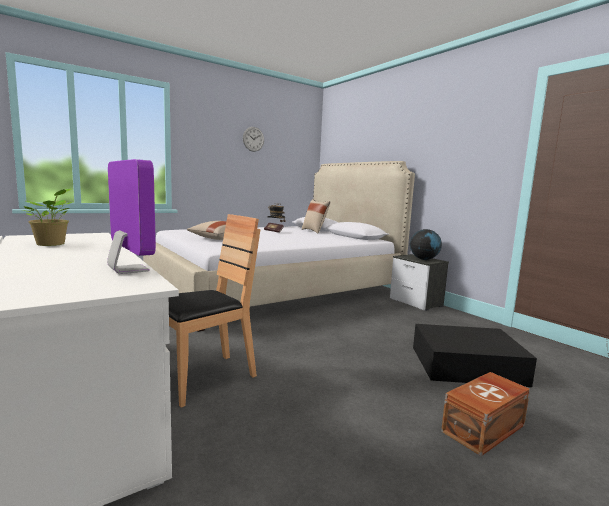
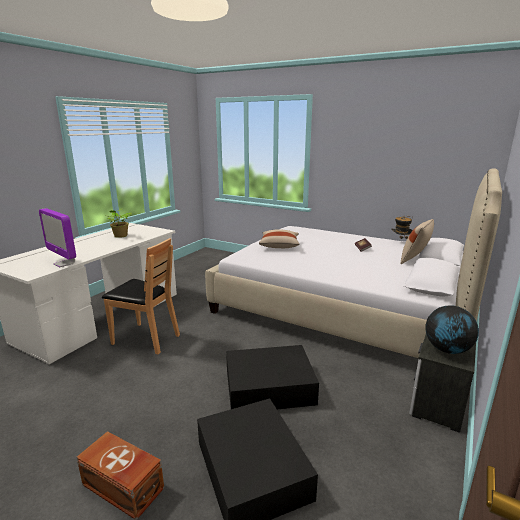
camera: 65 degrees right, 10 degrees up
(128, 270) = (64, 263): monitor -> monitor turned 105 degrees clockwise
(253, 139) = (397, 138): wall clock -> none
(368, 337) = (270, 387): none -> black storage box

